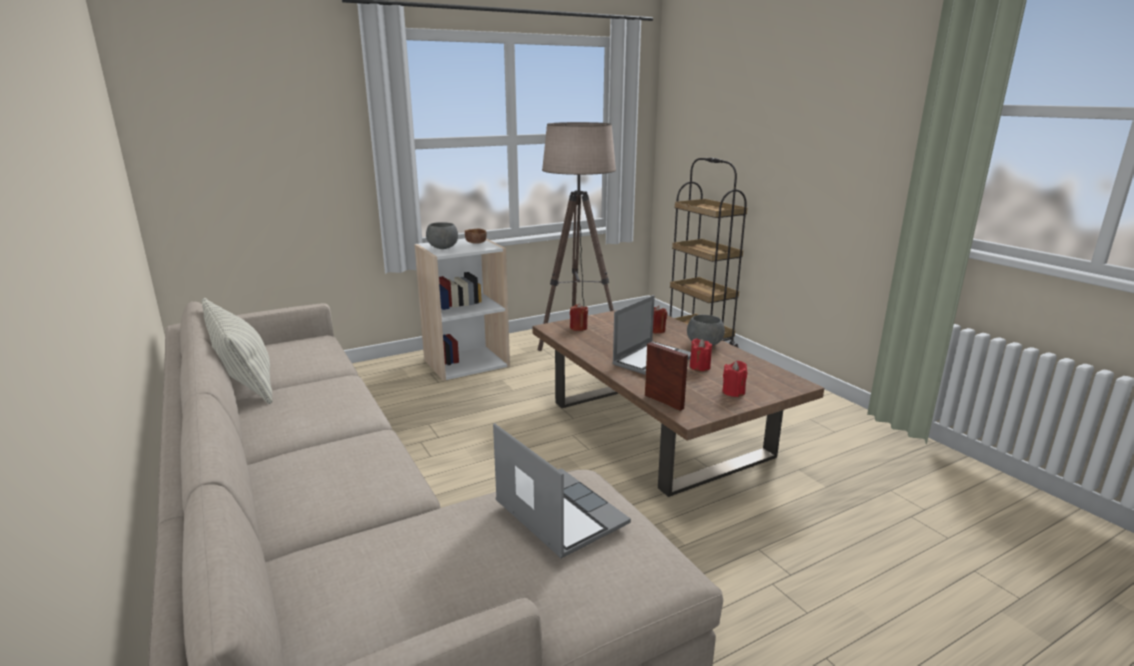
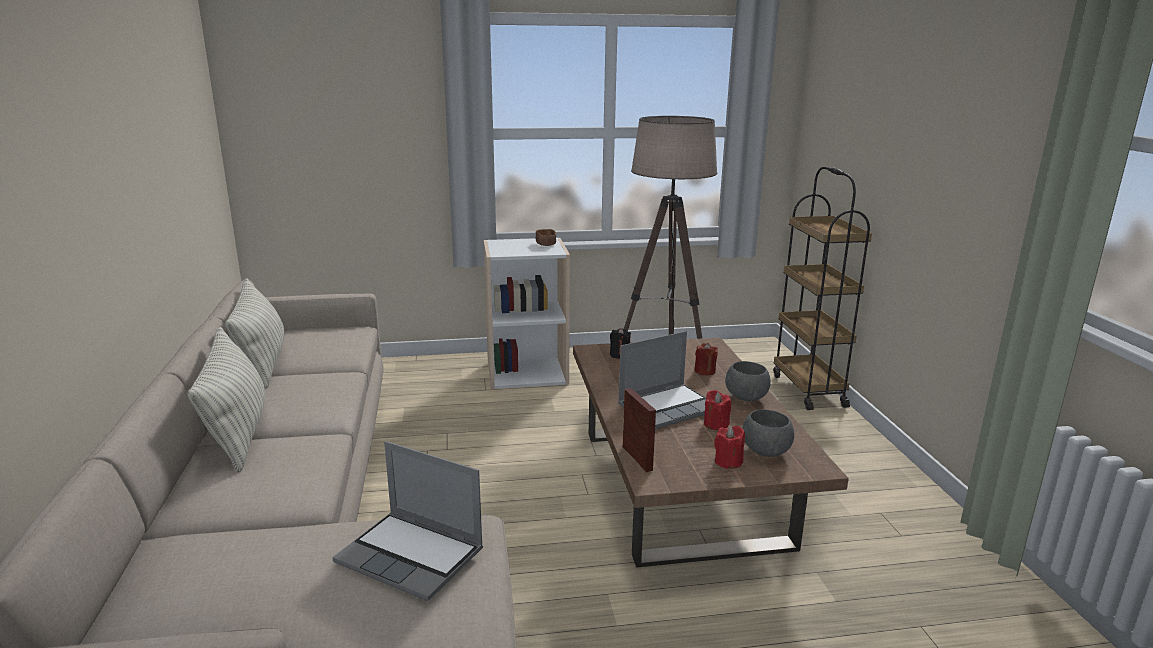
camera: 20 degrees right, 0 degrees up
(276, 446) = (237, 432): none -> pillow
(442, 248) = (505, 248): grey bowl -> grey bowl (765, 452)
(558, 514) = (412, 556): laptop -> laptop turned 135 degrees clockwise
(578, 328) = (619, 355): red candle -> black candle

